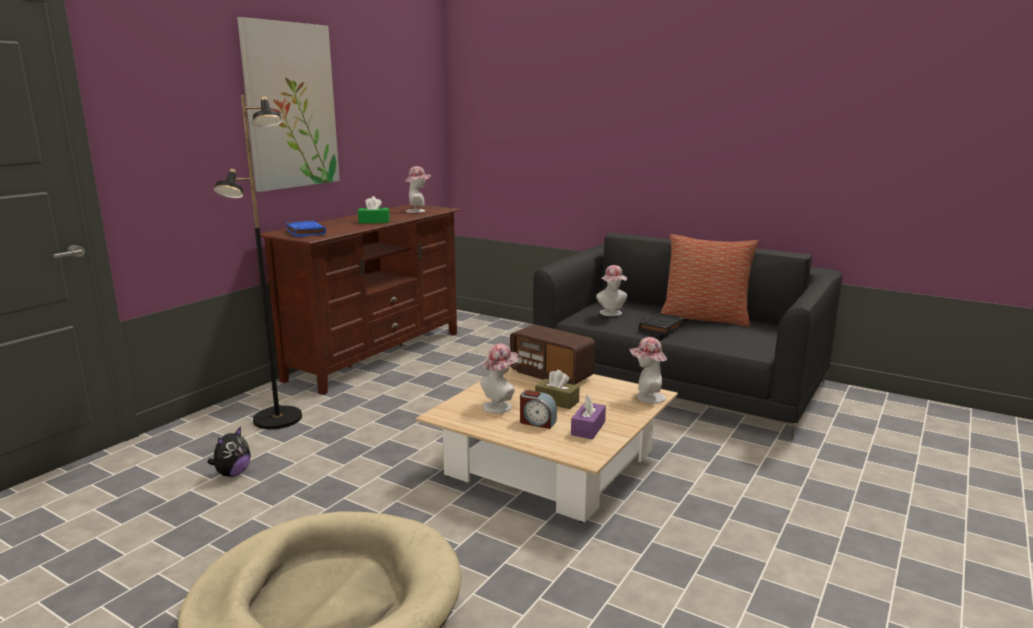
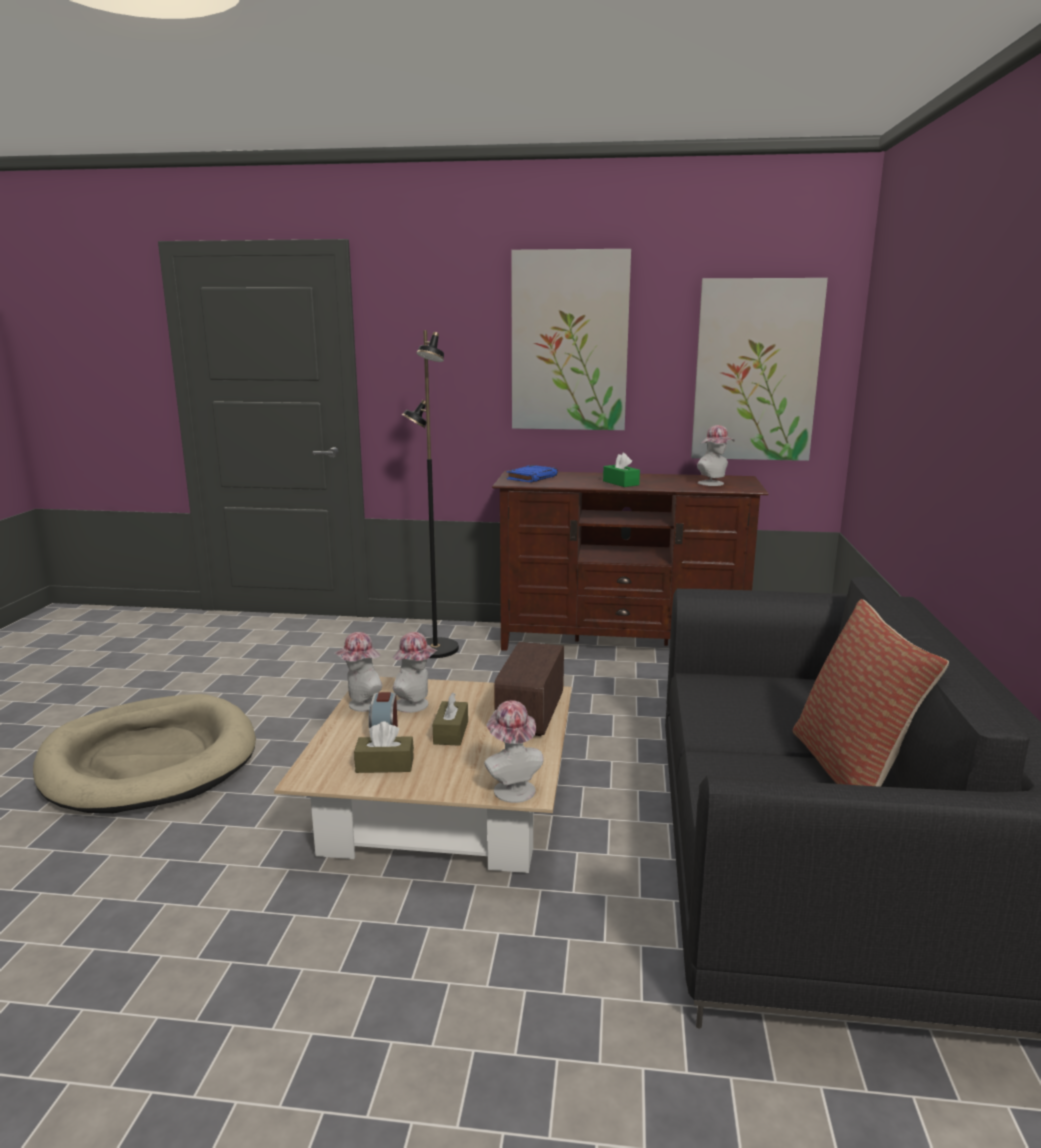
camera: 65 degrees right, 0 degrees up
(232, 473) = (328, 665): plush toy -> none
(402, 125) = (756, 371): none -> picture
(588, 428) = (385, 765): purple tissue box -> brown tissue box
(612, 313) = (752, 695): hat -> hat (362, 705)
(661, 327) = (745, 740): black book -> none

